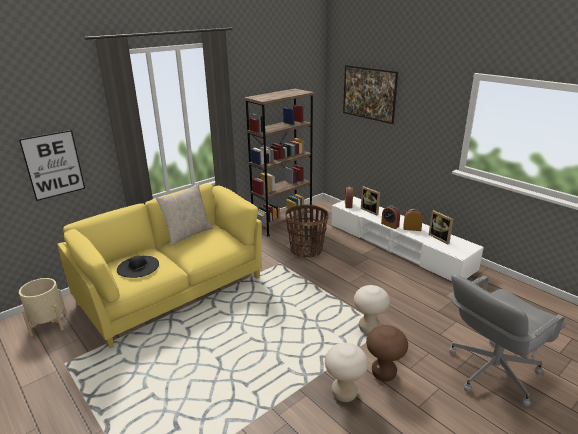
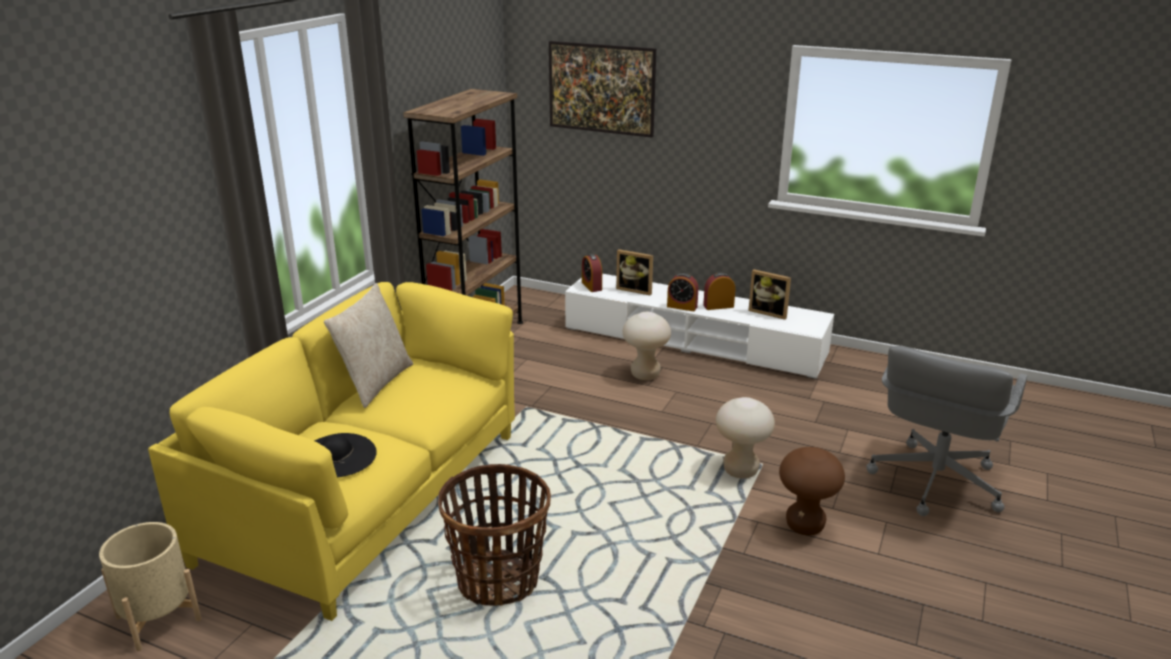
camera: 25 degrees left, 0 degrees up
(53, 165) = (116, 285): picture -> none
(306, 250) = (554, 376): basket -> basket (498, 580)
(344, 393) = (772, 568): beige stool -> beige stool (645, 375)

